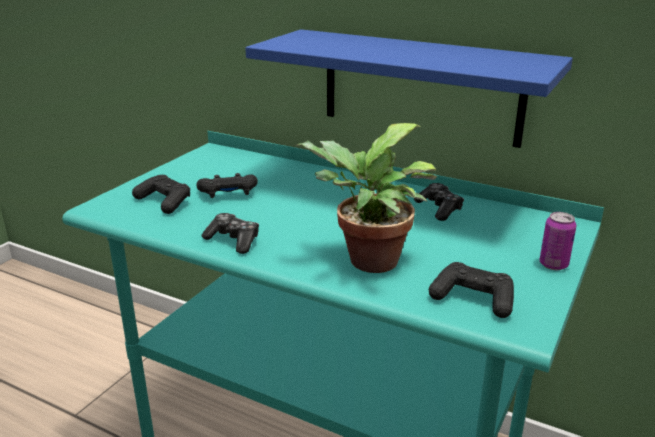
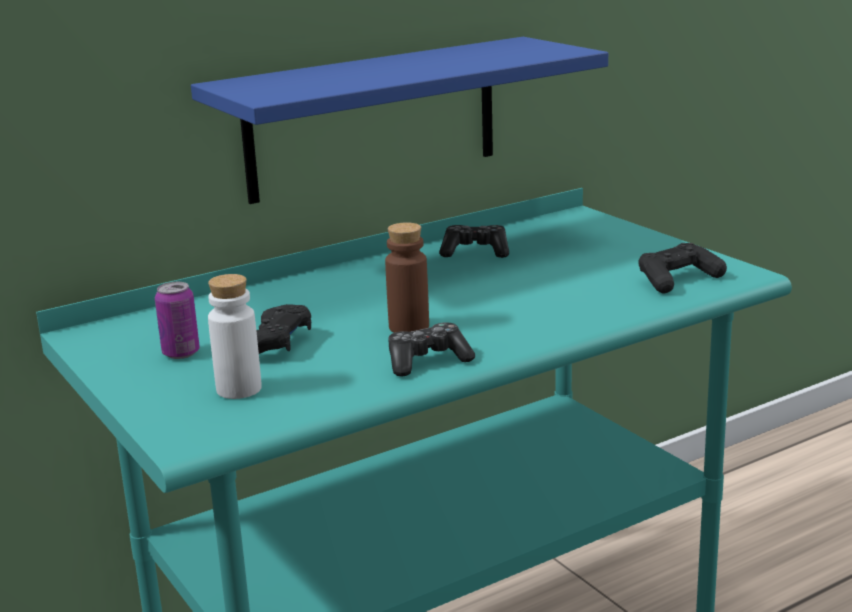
camera: 60 degrees left, 5 degrees down
(164, 202) = (239, 389): black game controller -> white bottle
(284, 221) = (409, 327): none -> brown bottle
(367, 262) = (562, 305): potted plant -> none
(553, 265) = (645, 239): can -> can (181, 353)

